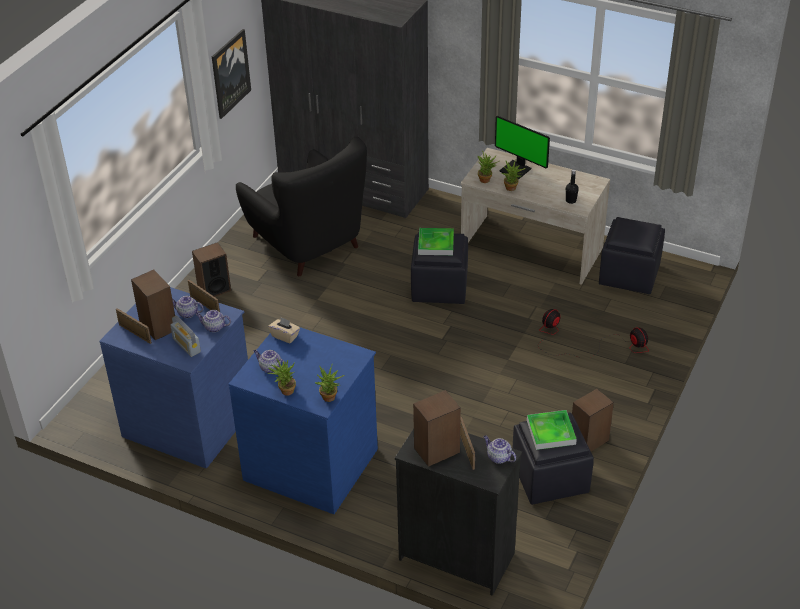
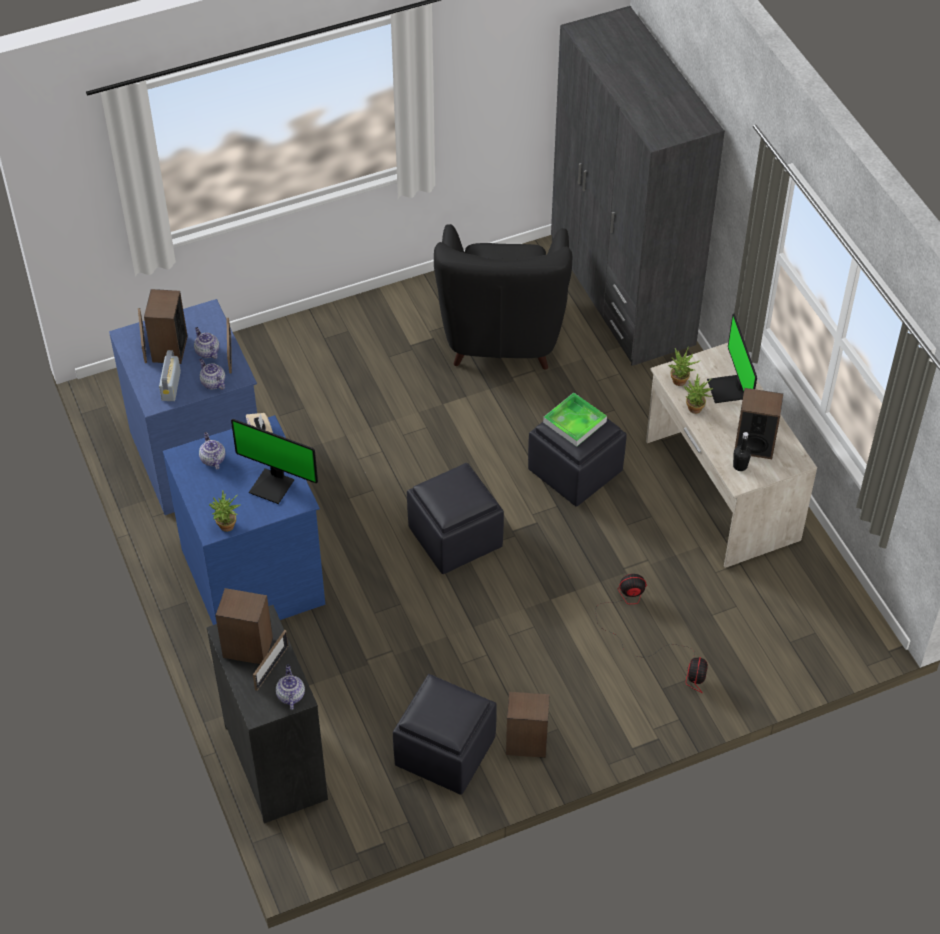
camera: 40 degrees right, 10 degrees up
(214, 289) = (362, 327): speaker -> speaker (754, 444)
(230, 73) = (485, 99): picture -> none
(284, 391) = (198, 493): potted plant -> none
(330, 357) = (273, 485): none -> monitor
(551, 432) = (443, 706): tray -> none
(630, 275) = (791, 593): black ottoman -> black ottoman (455, 538)

